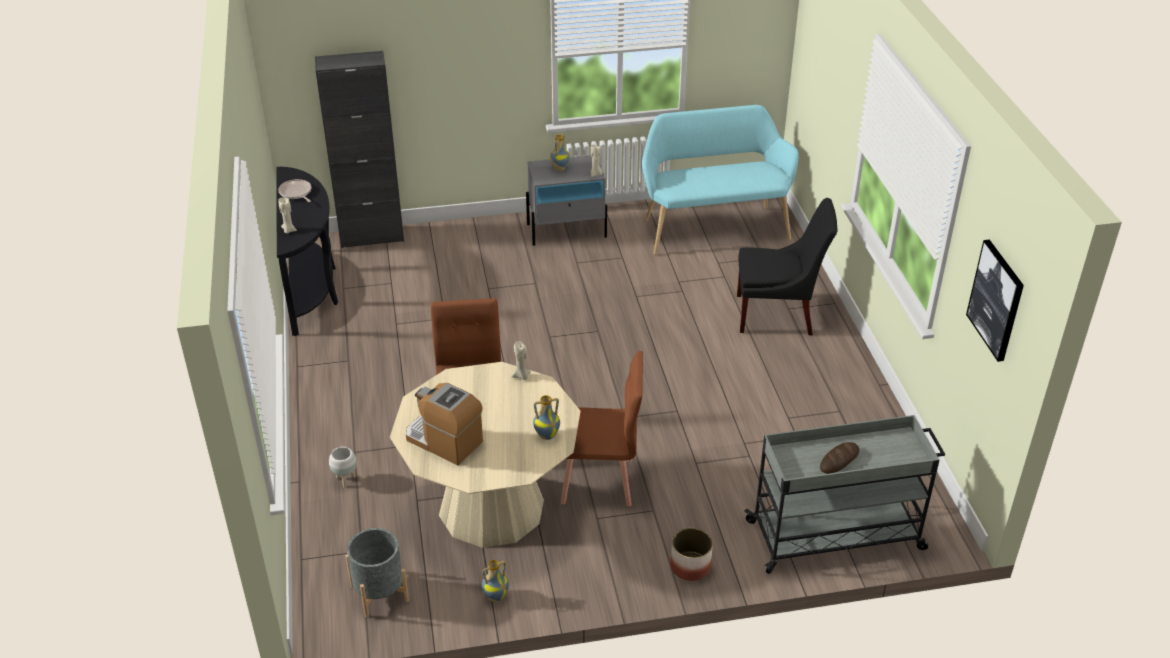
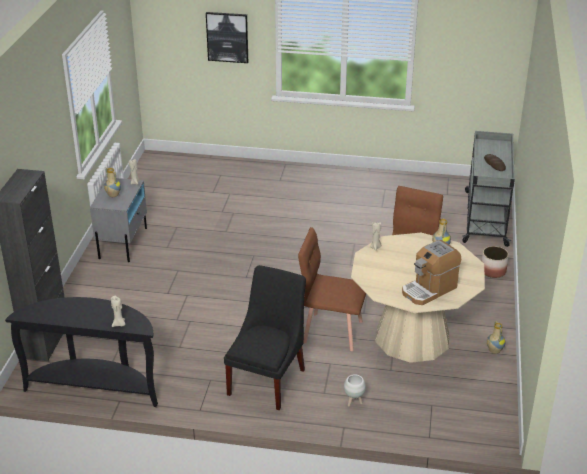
camera: 70 degrees left, 5 degrees down
(296, 193) = (62, 313): frying pan -> none
(379, 593) = (475, 402): grey planter -> none
(713, 226) = (170, 184): turquoise bench -> none
(778, 315) = (283, 185): black chair -> black chair (268, 379)
(996, 300) = (480, 44): picture -> picture (227, 37)

